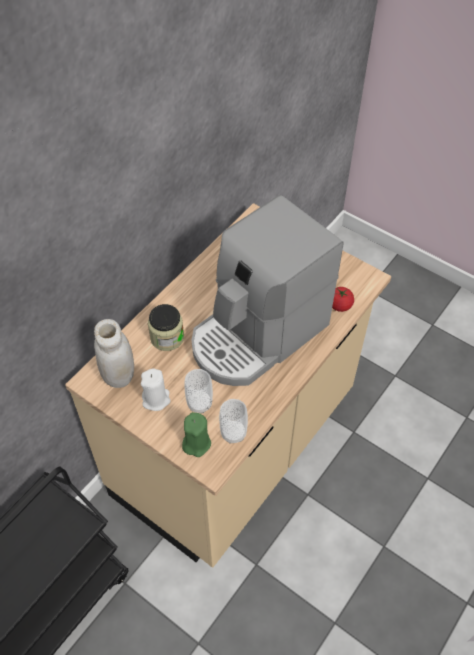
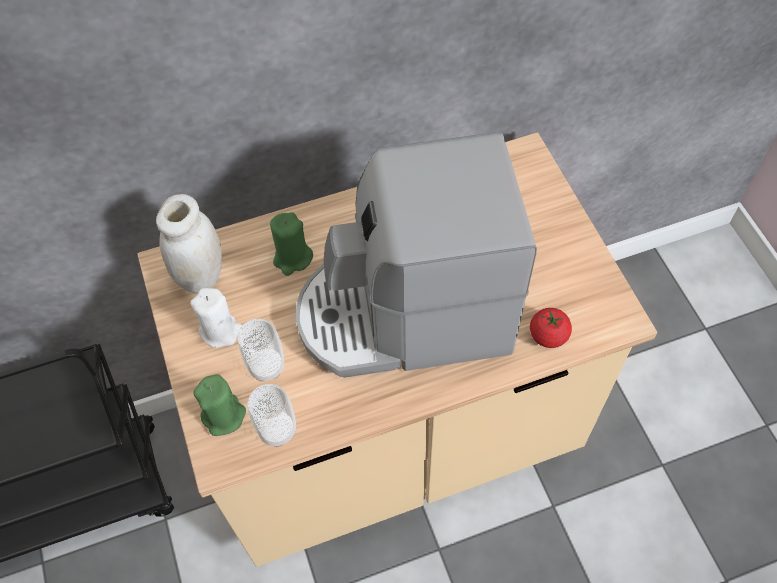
camera: 35 degrees right, 5 degrees up
(167, 337) = (292, 258): jar -> green candle

